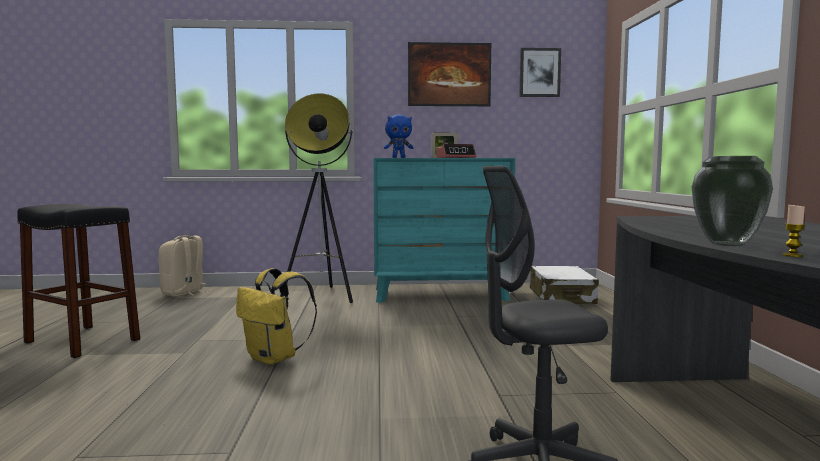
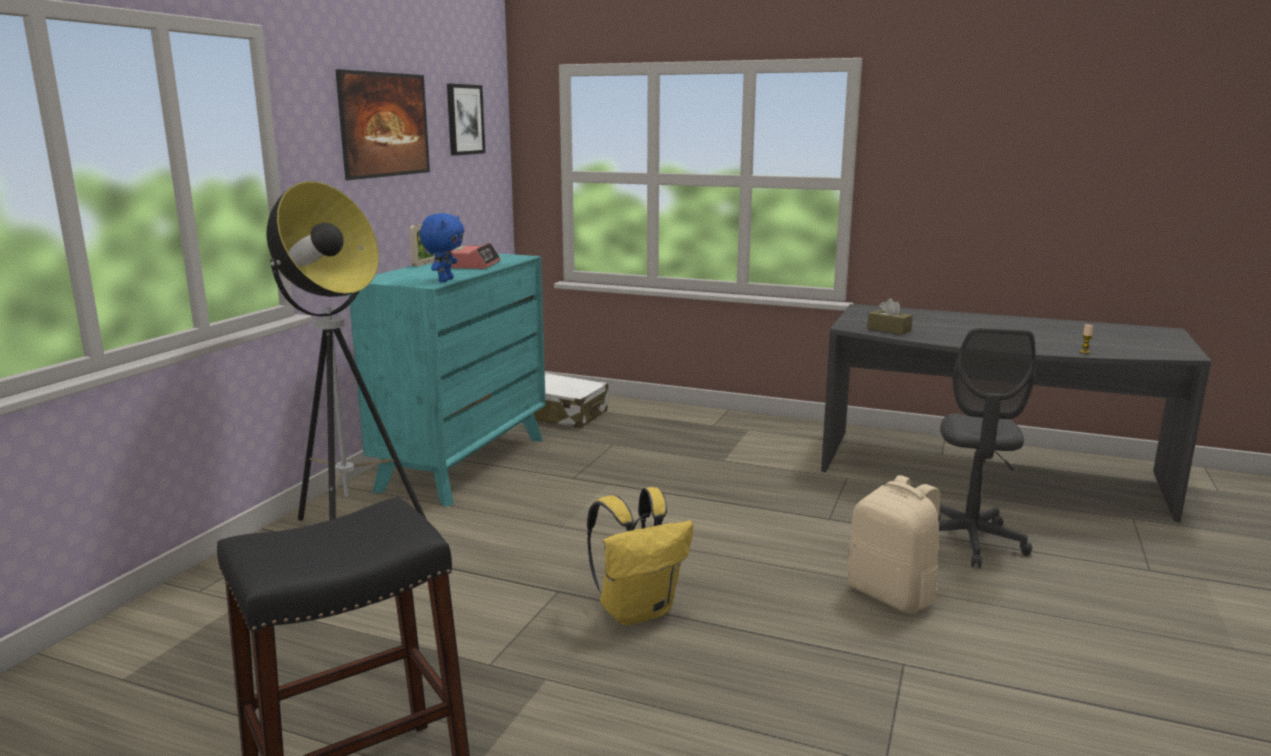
camera: 65 degrees left, 10 degrees up
(184, 293) = (97, 663): beige backpack -> beige backpack (893, 595)
(661, 221) = (889, 330): none -> brown tissue box
(728, 244) = (1036, 349): vase -> none

